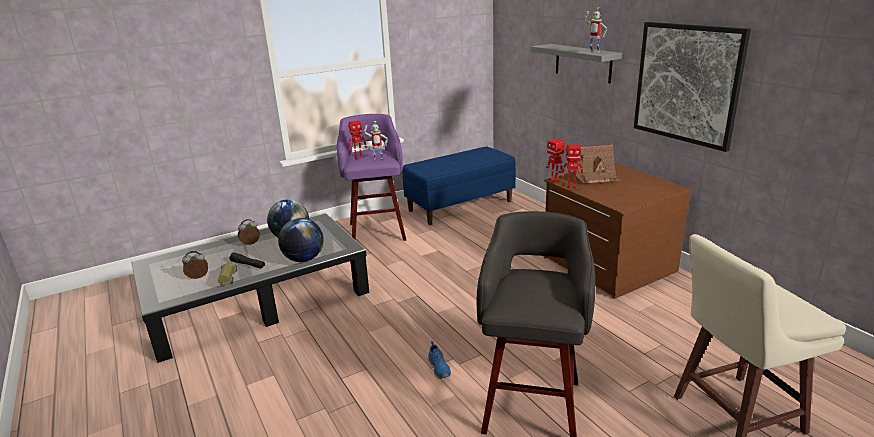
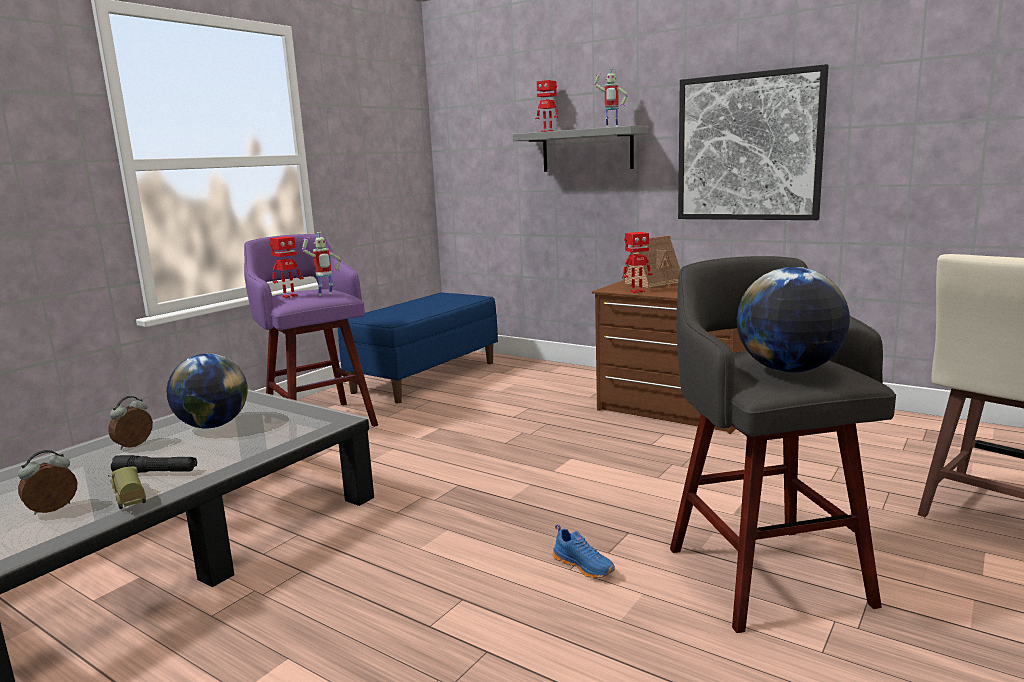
camera: 25 degrees left, 10 degrees down
(304, 259) = (266, 446): globe -> globe (788, 370)
(554, 180) = (606, 289): toy robot -> toy robot (547, 132)

